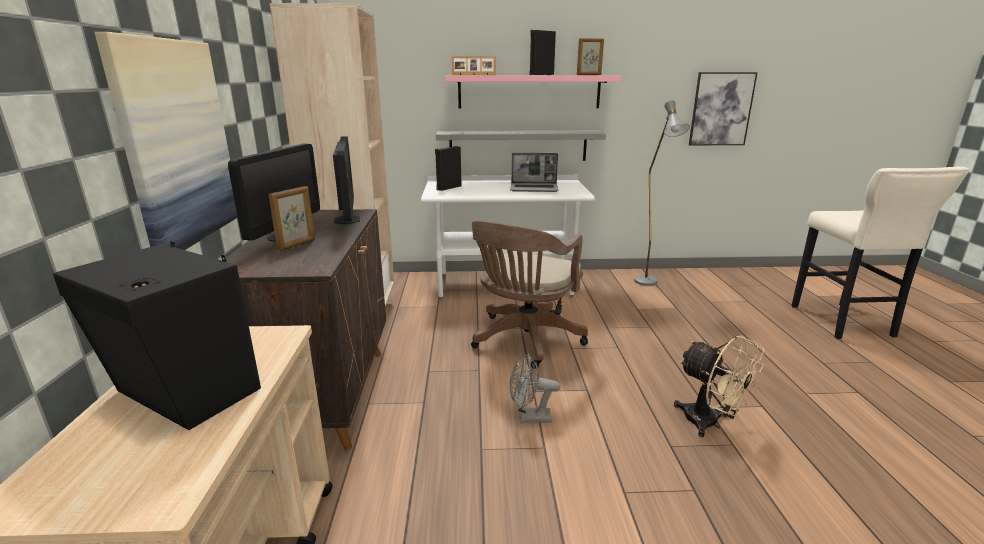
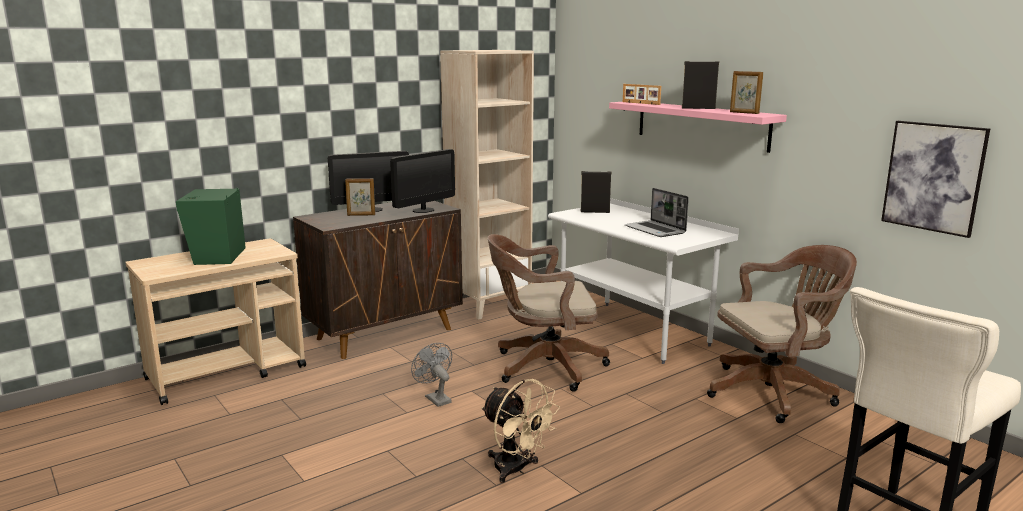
camera: 55 degrees right, 5 degrees down
(177, 144) = (304, 142): picture -> none
(184, 394) = (216, 256): black speaker -> green speaker
(518, 146) = (687, 182): grey shelf -> none
(649, 284) = (775, 392): grey floor lamp -> brown office chair
(709, 423) = (516, 470): beige fan -> beige fan turned 60 degrees counterclockwise

